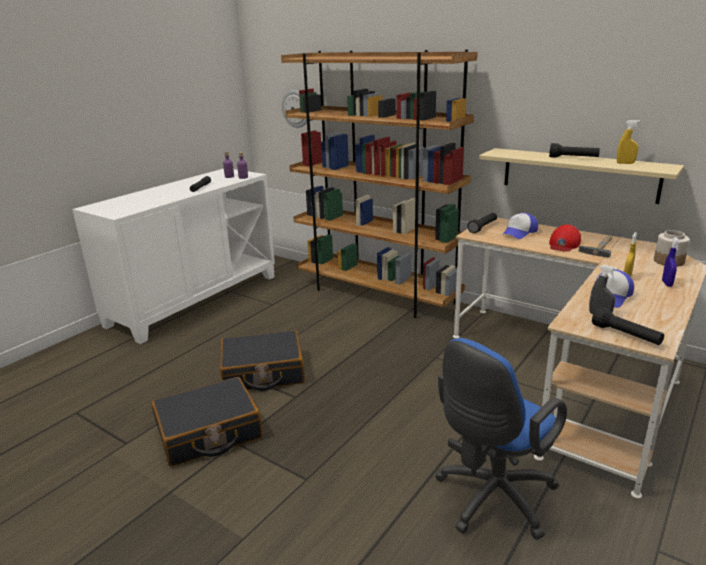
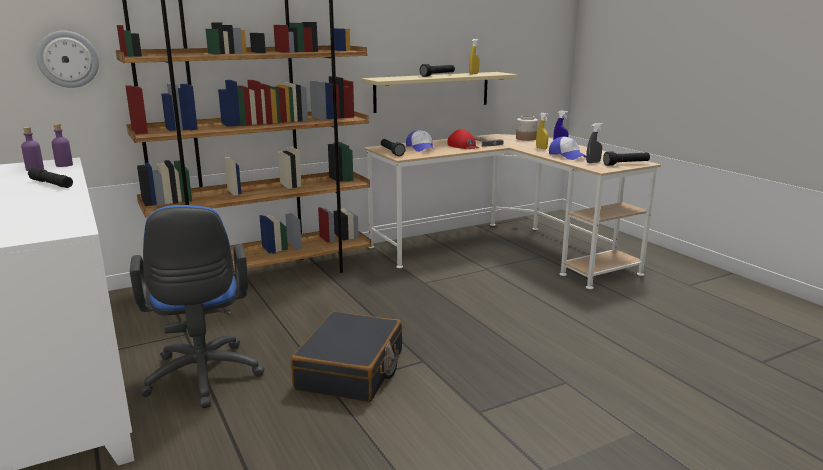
camera: 65 degrees left, 5 degrees down
(209, 433) = (446, 427): black suitcase -> none
(491, 499) = (627, 315): blue office chair -> blue office chair (203, 379)

